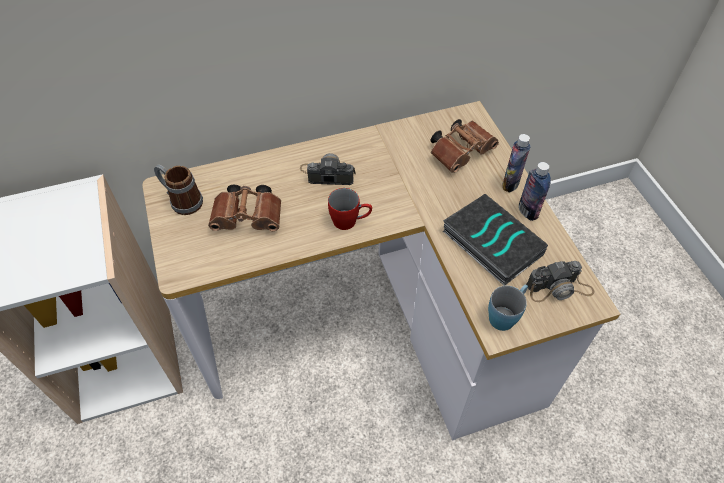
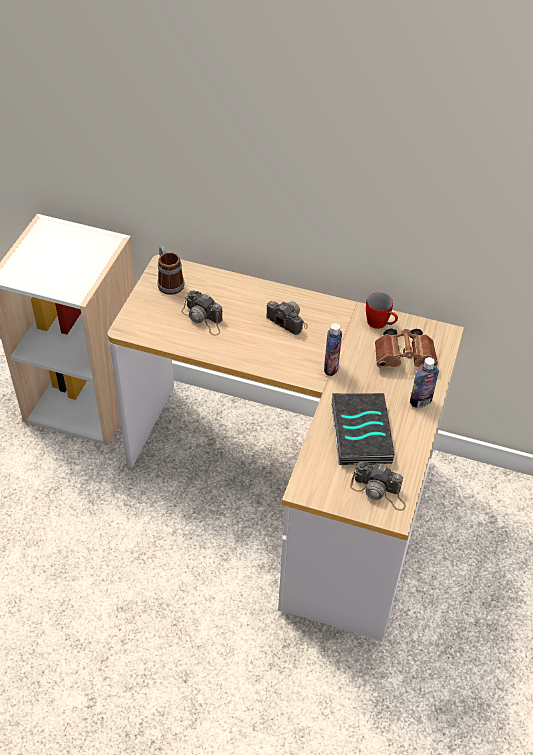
camera: 35 degrees right, 5 degrees down
(250, 218) = (203, 318): brown binoculars -> camera
(350, 221) = (270, 359): red mug -> red mug (380, 324)
(505, 315) = (320, 483): blue mug -> none
(528, 211) = (413, 428): bottle -> bottle (331, 367)

